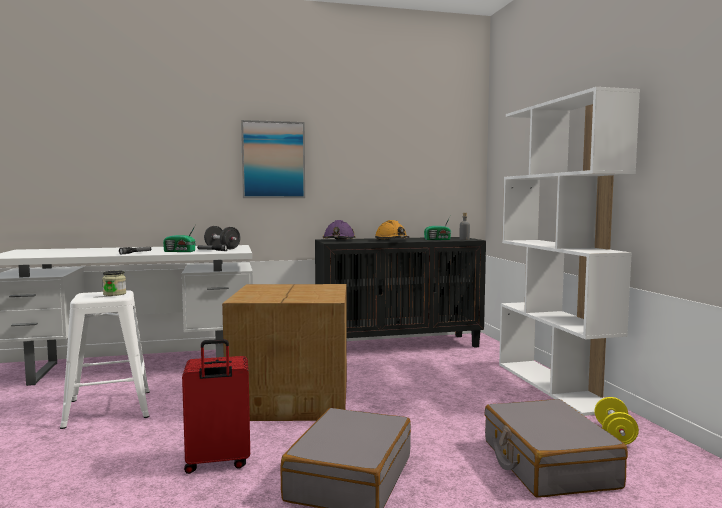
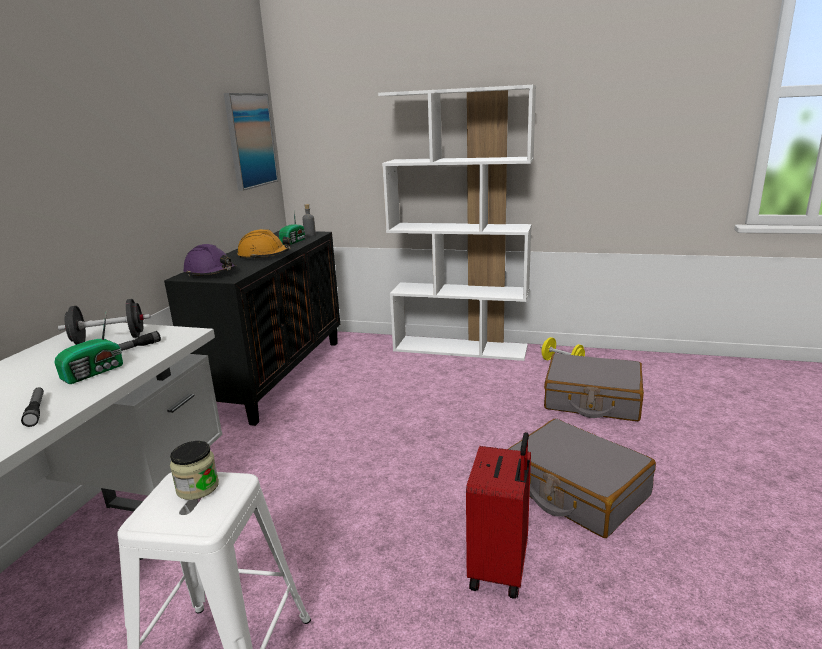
camera: 60 degrees left, 15 degrees up
(273, 160) = (84, 165): picture -> picture (250, 140)
(294, 398) = (362, 478): cardboard box -> none

